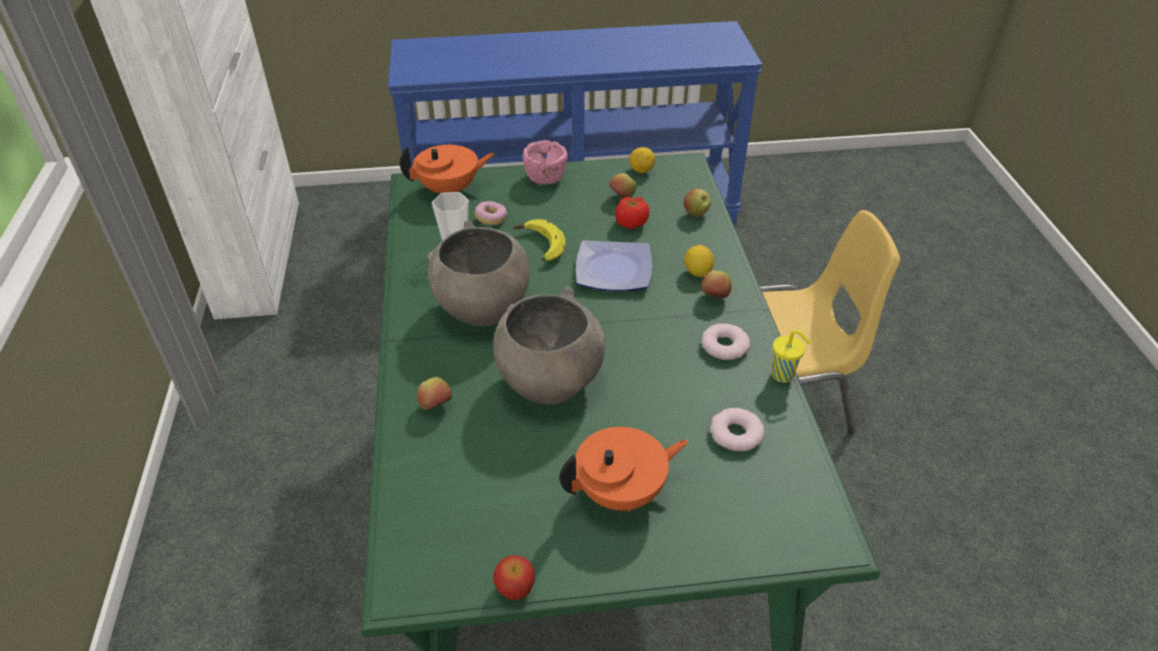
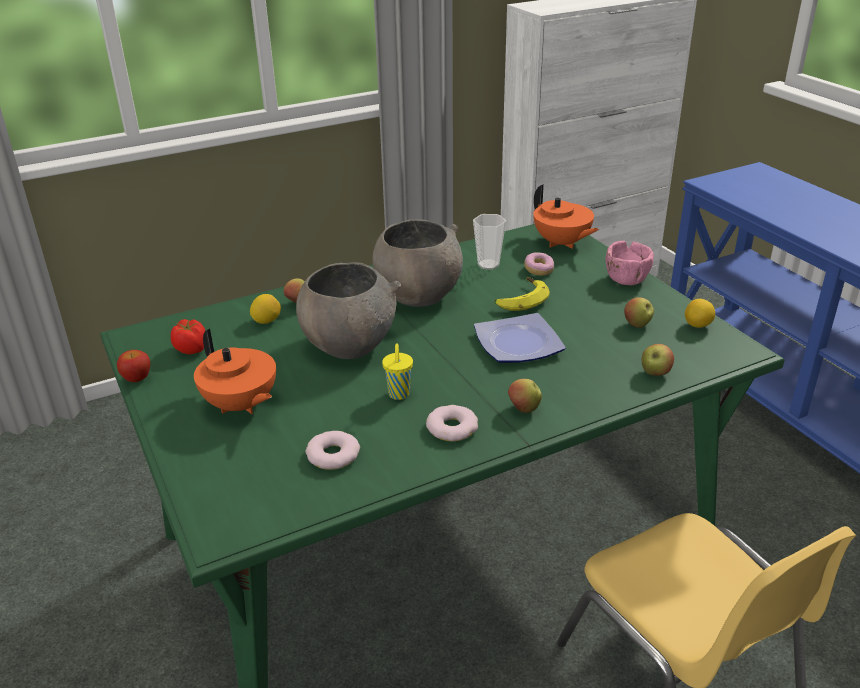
camera: 70 degrees right, 10 degrees down
(631, 223) = (599, 338): tomato -> tomato (192, 349)
(697, 272) = (555, 391): lemon -> lemon (266, 321)
(784, 376) = (430, 474): yellow cup -> yellow cup (399, 395)

